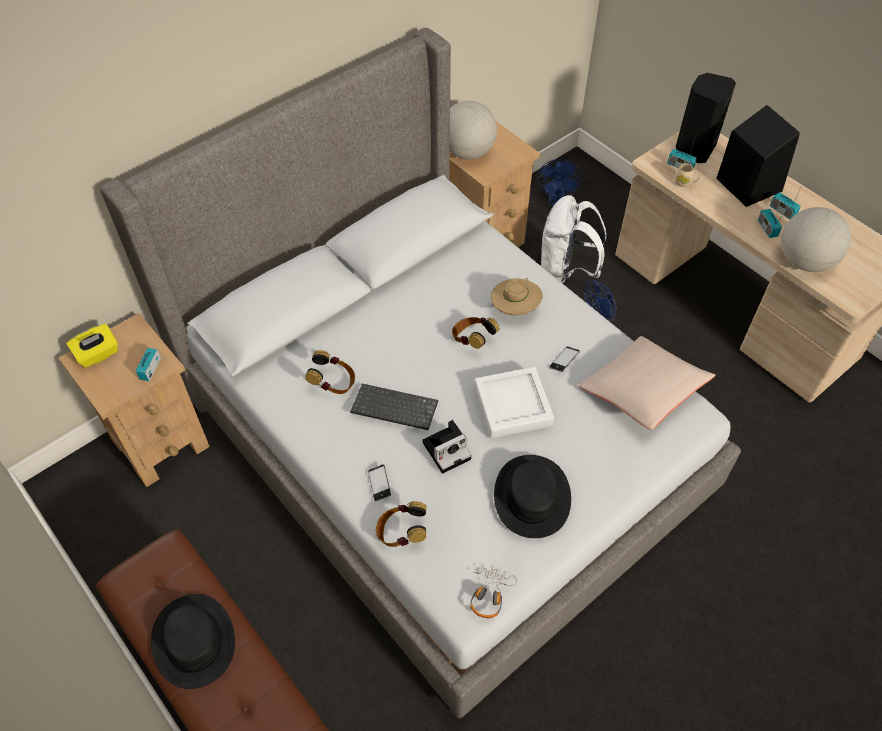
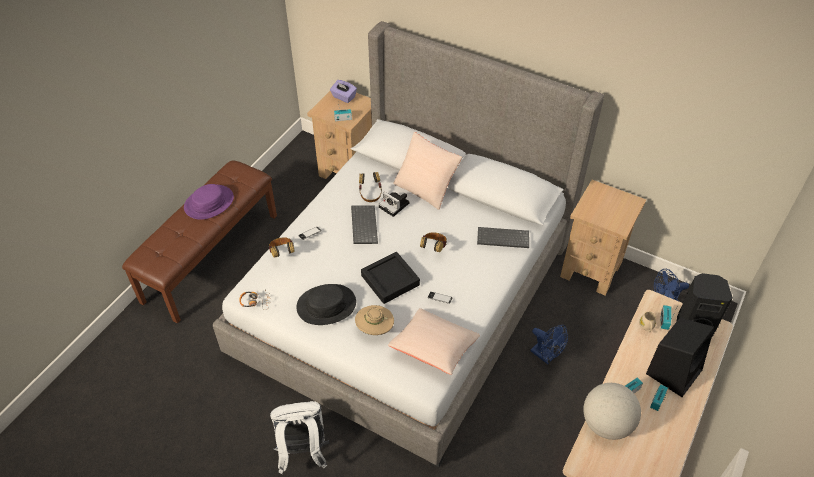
camera: 70 degrees right, 5 degrees down
(98, 354) = (343, 97): yellow tissue box -> purple tissue box
(194, 641) = (209, 203): black hat -> purple hat
(354, 314) = (426, 187): none -> beige pillow
(448, 449) = (344, 257): camera -> camera (395, 205)
(467, 152) = (598, 197): globe -> none
(488, 265) = (502, 239): none -> keyboard
(512, 406) = (390, 280): white tray -> black tray
(515, 309) = (471, 262): beige hat -> beige hat (375, 328)
(566, 271) = (593, 328): white backpack -> white backpack (303, 452)

